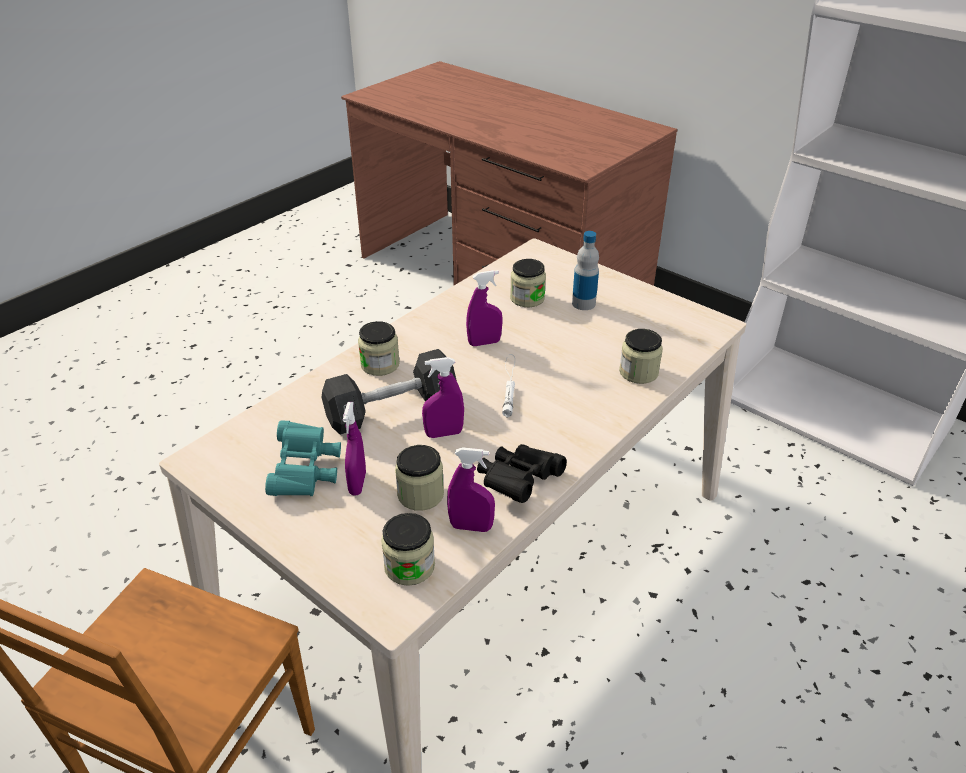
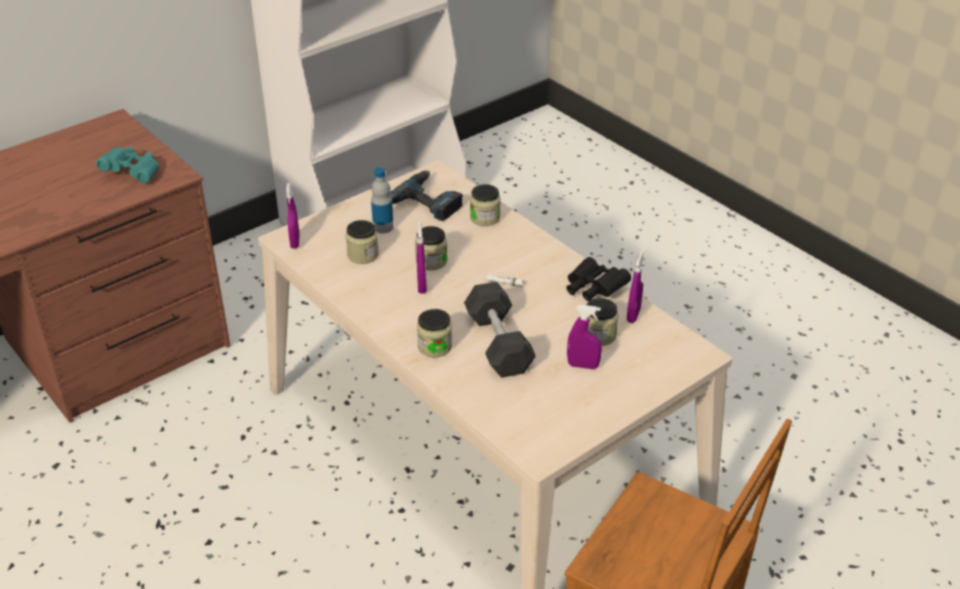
camera: 80 degrees left, 0 degrees up
(305, 472) = (565, 393): turquoise binoculars -> turquoise binoculars (133, 173)
(409, 566) = (666, 345): jar -> jar (431, 261)
(444, 433) = (534, 318): purple spray bottle -> purple spray bottle (295, 242)
(653, 327) = (430, 200): none -> power drill

